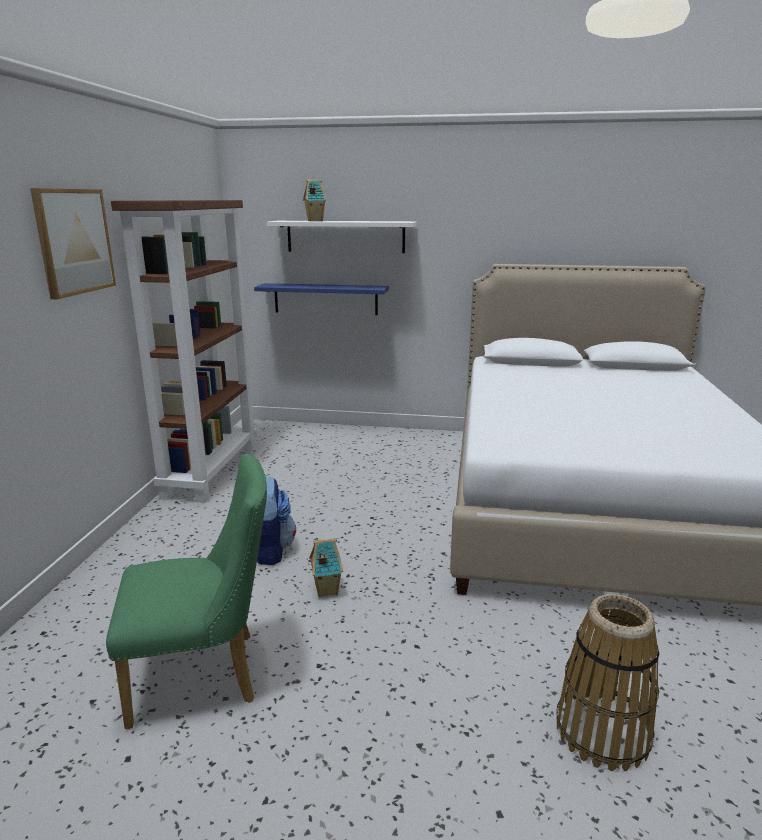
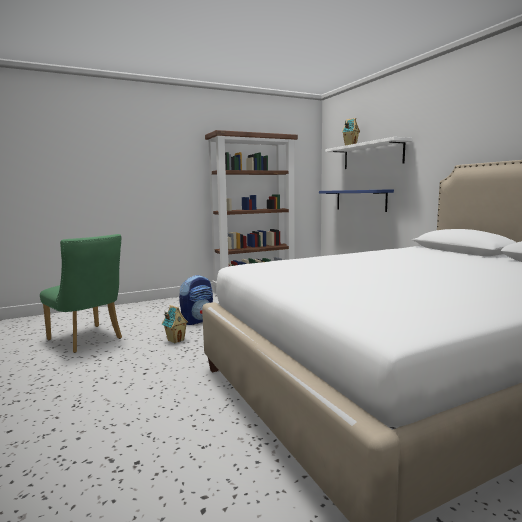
camera: 55 degrees right, 10 degrees down
(74, 241) = (174, 151): picture -> none
(603, 732) = (94, 452): basket -> none

